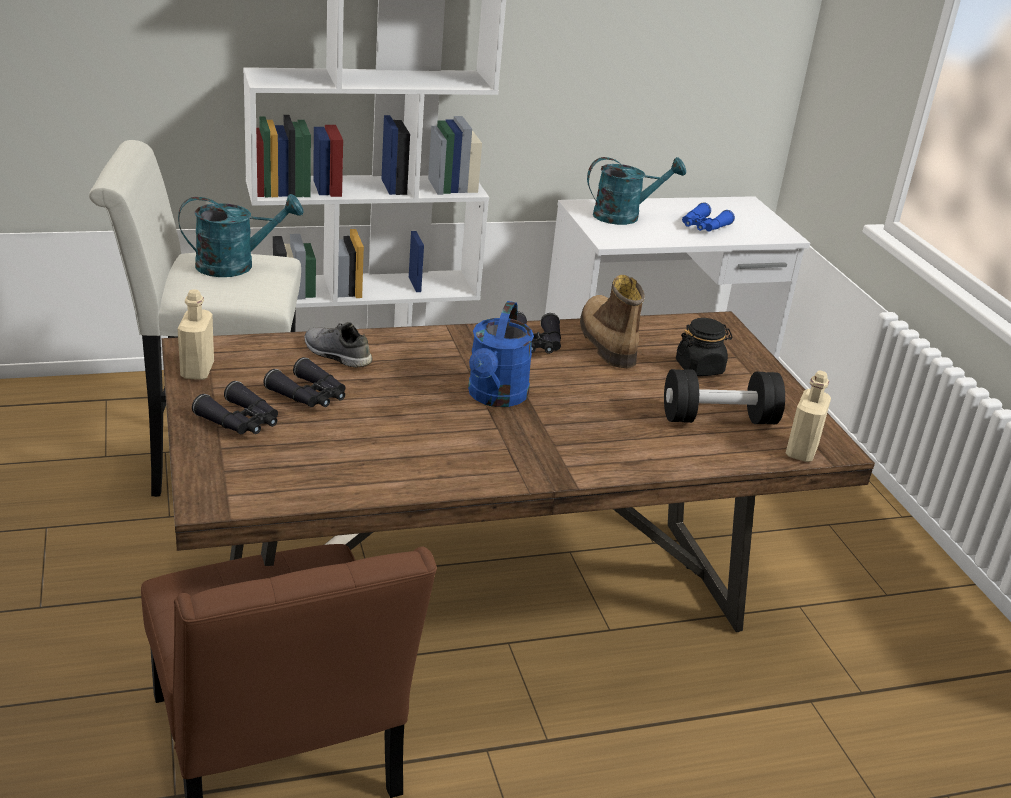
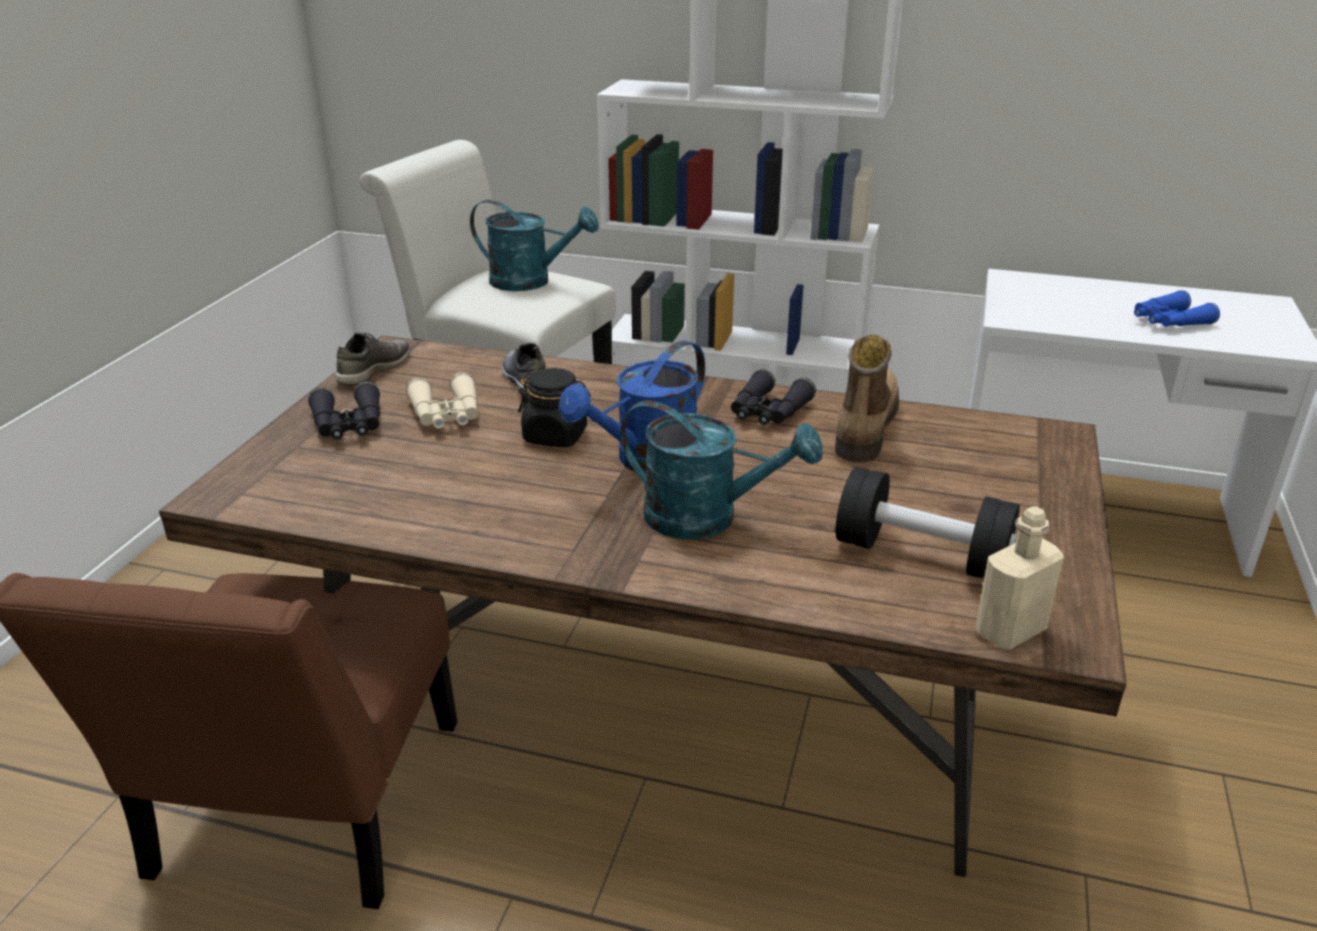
camera: 35 degrees right, 0 degrees up
(197, 370) = (373, 370): beige bottle -> grey shoe
(309, 396) = (446, 415): black binoculars -> beige binoculars
(625, 216) = (1061, 295): turquoise watering can -> turquoise watering can (707, 518)
(699, 368) = (965, 484): black jar -> black jar (555, 436)

